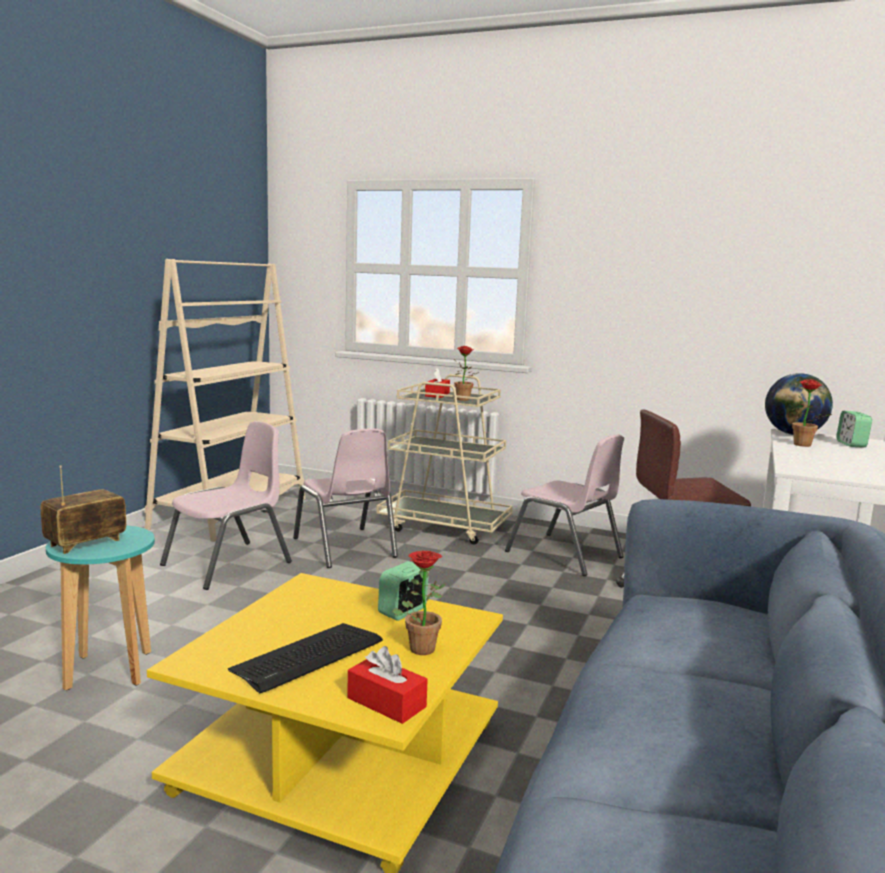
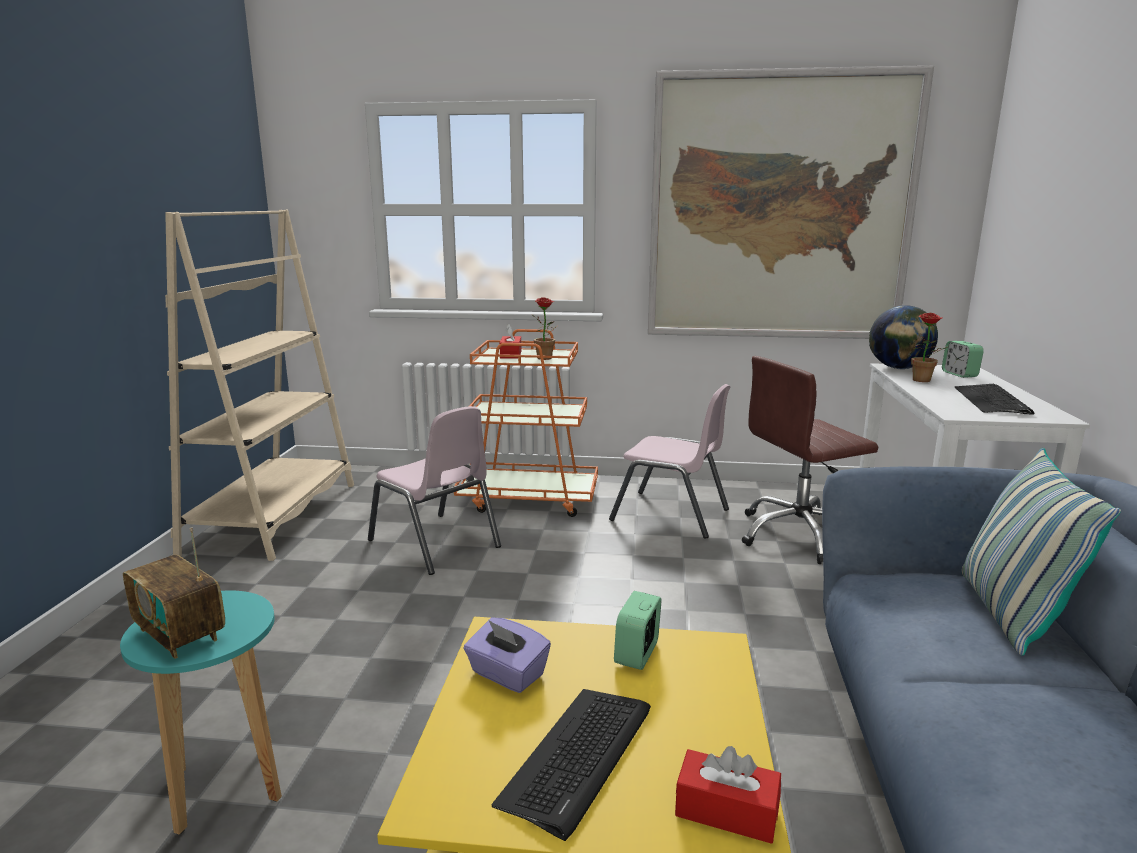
camera: 15 degrees left, 5 degrees up
(86, 543) = (180, 634): radio -> radio turned 75 degrees counterclockwise
(228, 564) = (307, 590): pink chair -> none
(296, 607) = (507, 674): none -> purple tissue box
(420, 646) = (696, 705): potted plant -> none
(445, 527) = (529, 499): beige cart -> orange cart
(696, 278) = (778, 209): none -> picture
(740, 632) = (1010, 614): none -> pillow
(849, 465) = (992, 401): none -> keyboard

